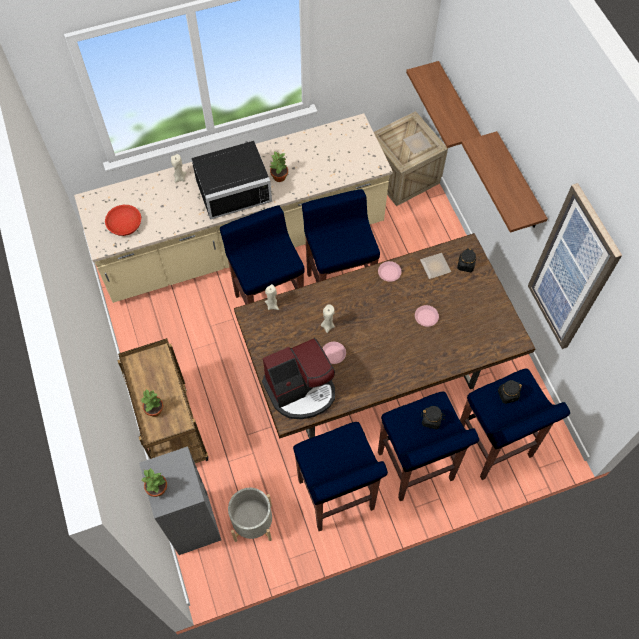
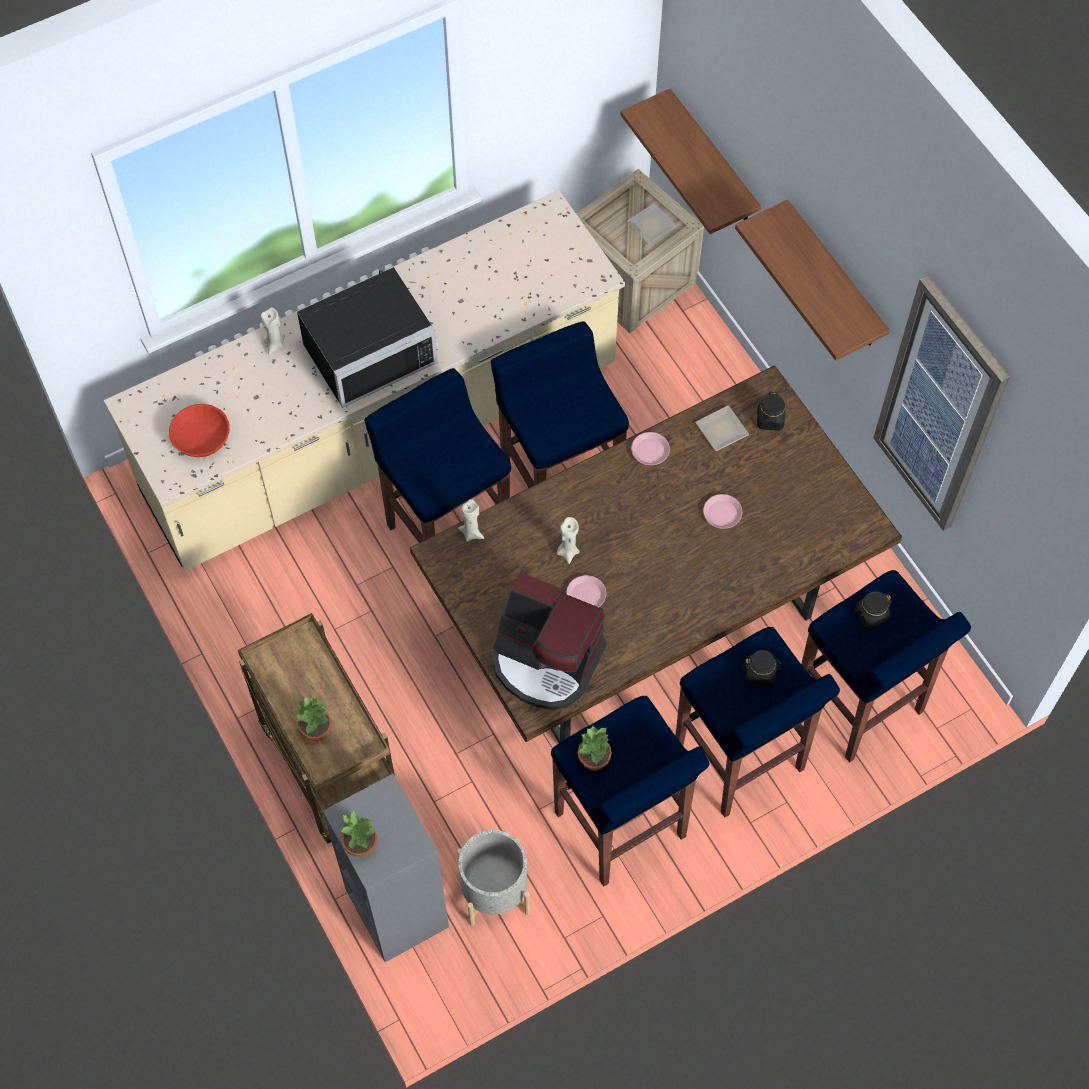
camera: 10 degrees left, 0 degrees up
(279, 177) = (441, 319): potted plant -> potted plant (594, 760)
(301, 390) = (546, 660): coffee machine -> coffee machine turned 60 degrees clockwise

